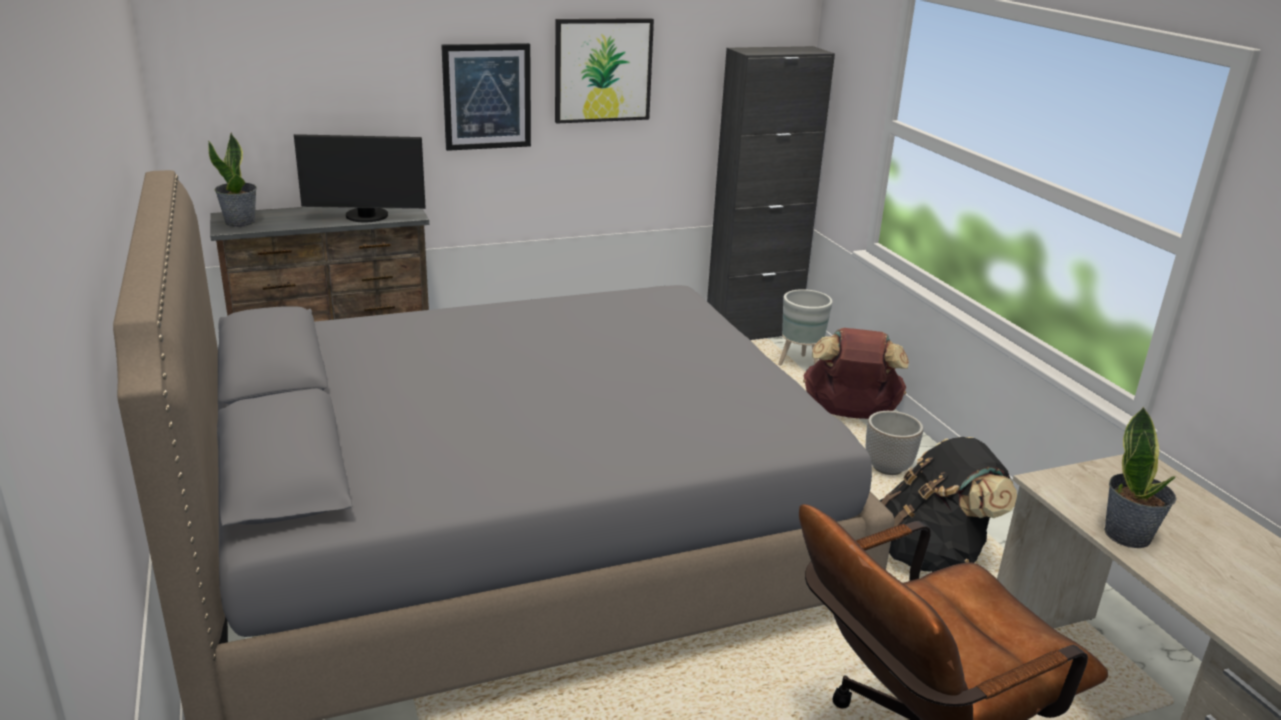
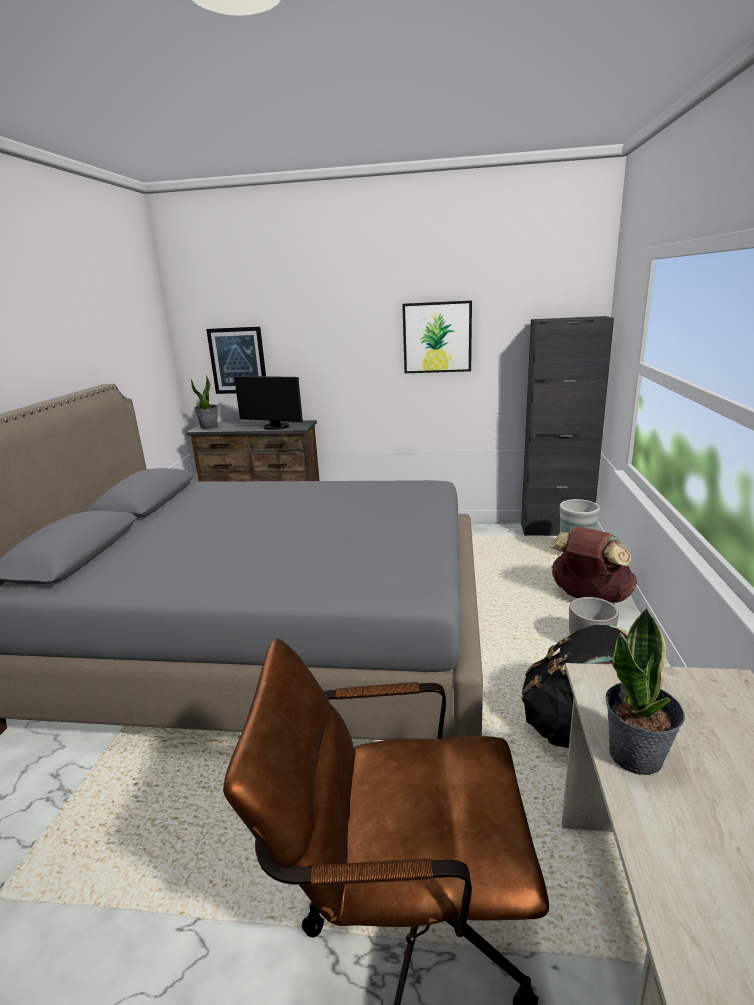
camera: 30 degrees right, 5 degrees down
(487, 96) = (359, 355): picture -> picture (238, 360)

